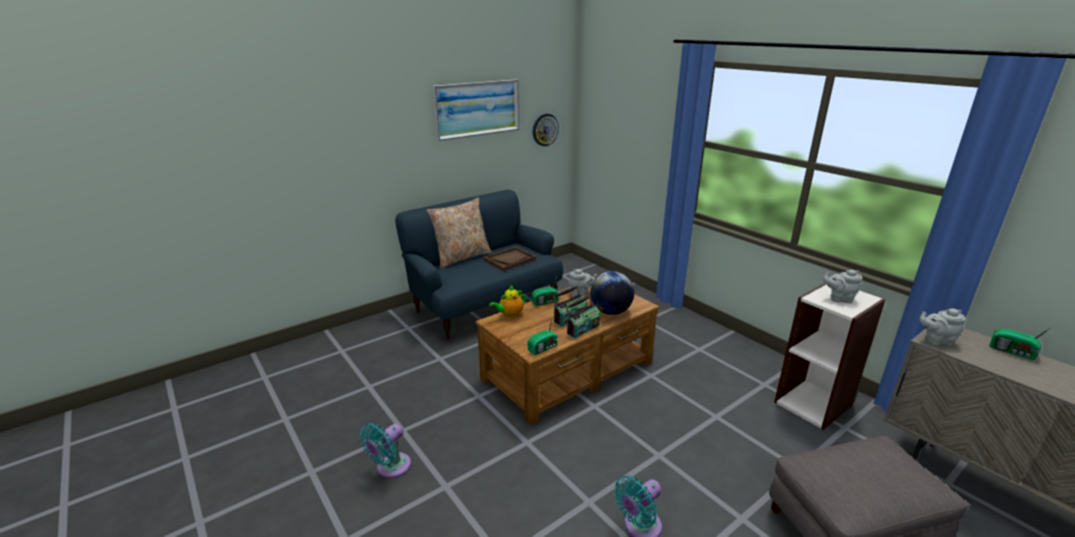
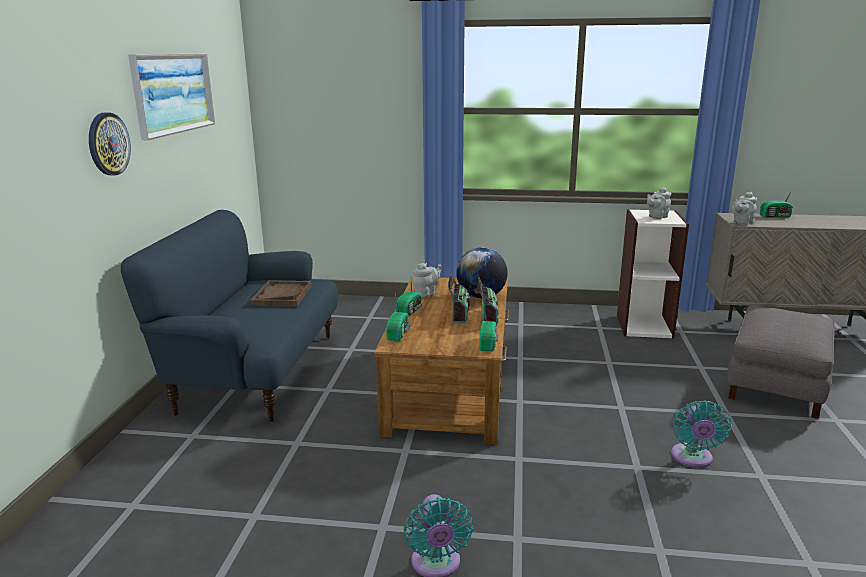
camera: 45 degrees left, 5 degrees down
(461, 257) = (212, 311): beige pillow -> none
(510, 315) = (399, 333): teapot -> radio
(545, 129) = (231, 125): wall clock -> wall clock (108, 144)

